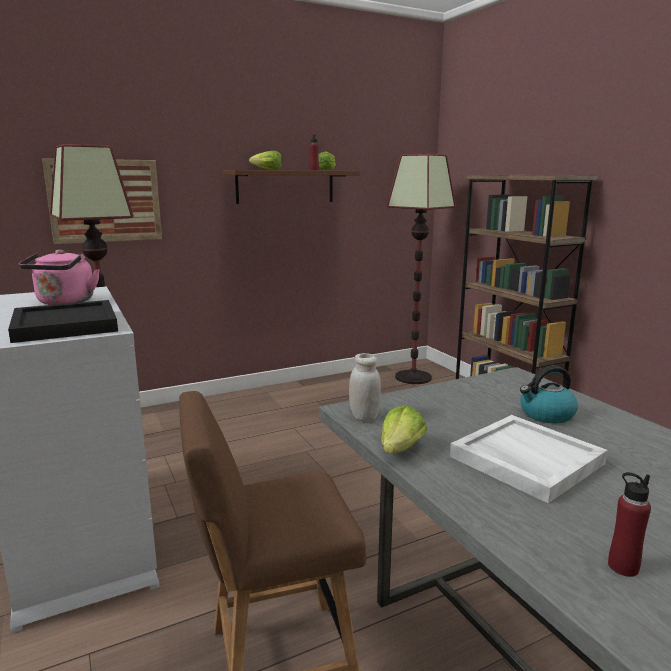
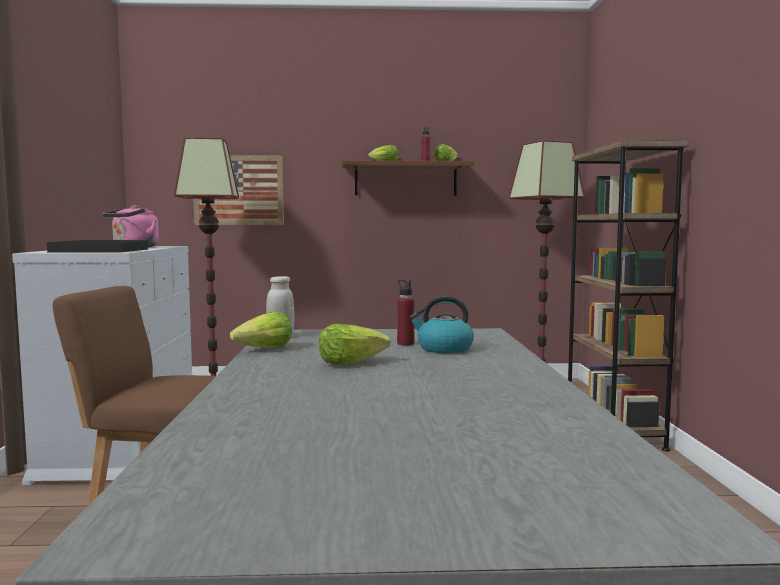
camera: 25 degrees right, 10 degrees down
(525, 460) = (350, 363): white tray -> lettuce
(623, 567) = (277, 405): red bottle -> red bottle (405, 343)

